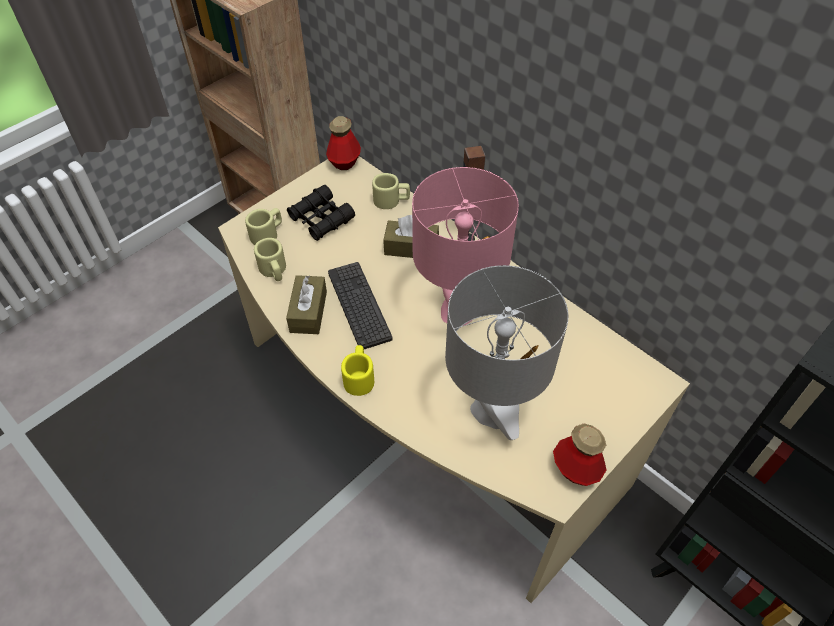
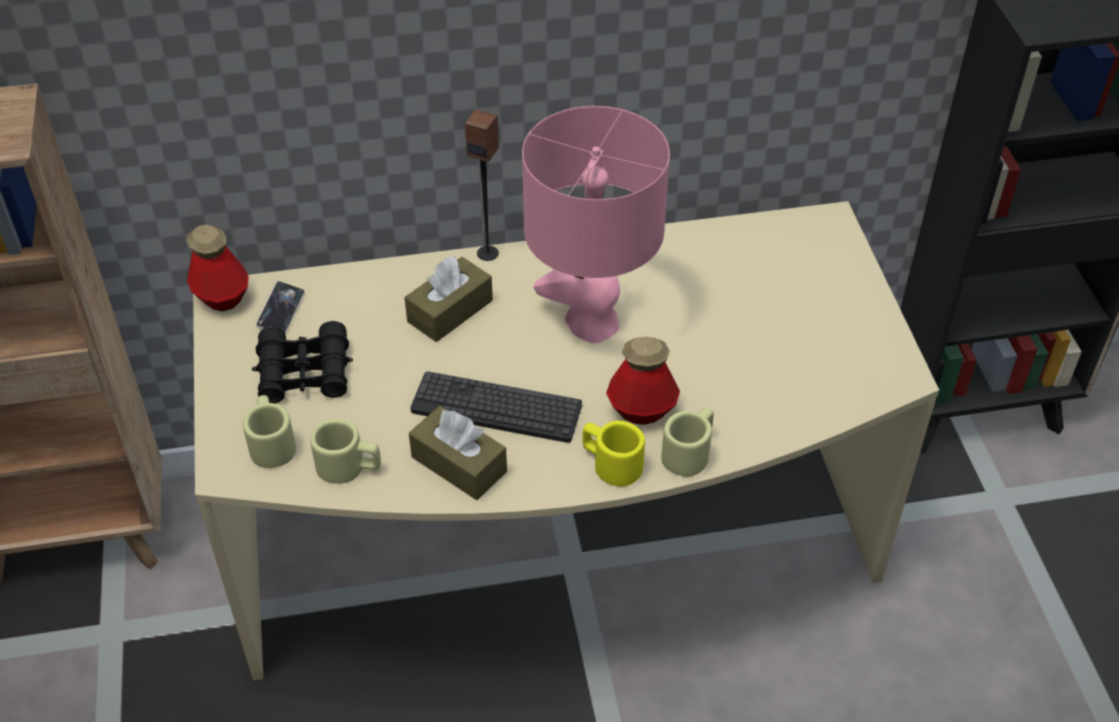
camera: 55 degrees left, 5 degrees down
(353, 187) = (281, 311): none -> phone
(391, 200) = (348, 287): beige mug -> beige mug (690, 452)
(491, 411) = (758, 370): grey table lamp -> none
(575, 469) = (884, 344): bottle -> bottle (641, 410)

